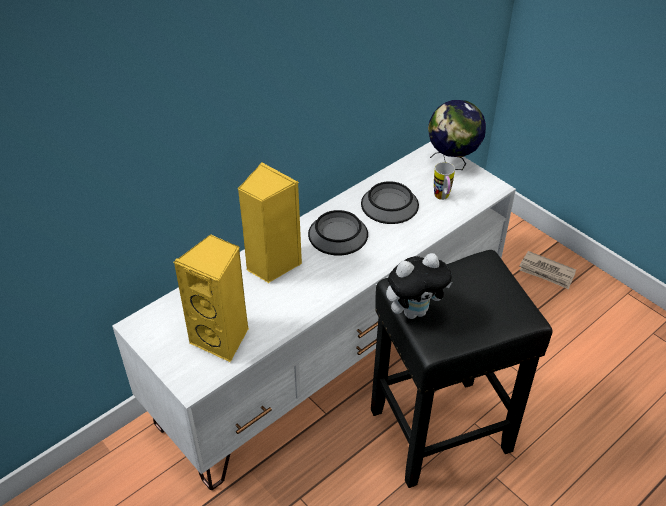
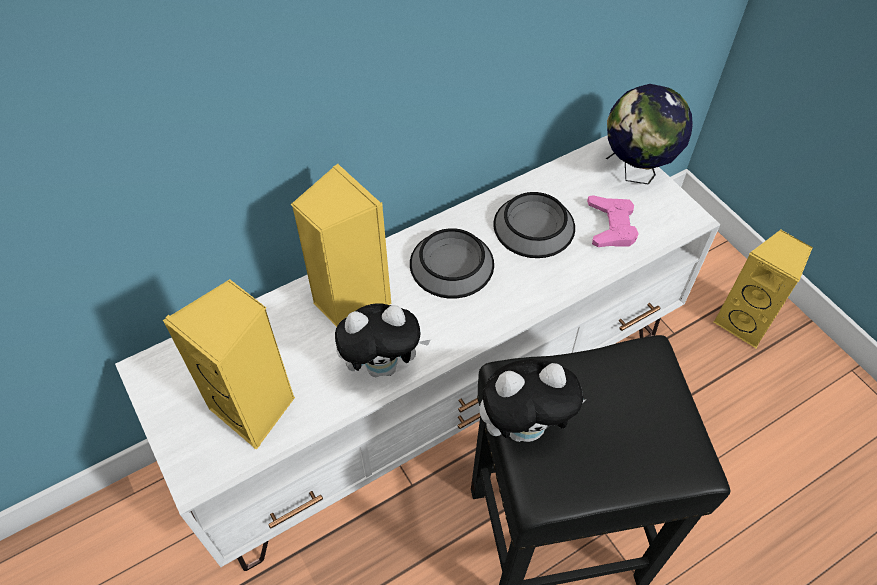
camera: 10 degrees right, 10 degrees up
(306, 301) = (383, 365): none -> plush toy
(442, 198) = (611, 226): mug -> pink game controller
(547, 272) = (745, 322): newspaper -> yellow speaker

